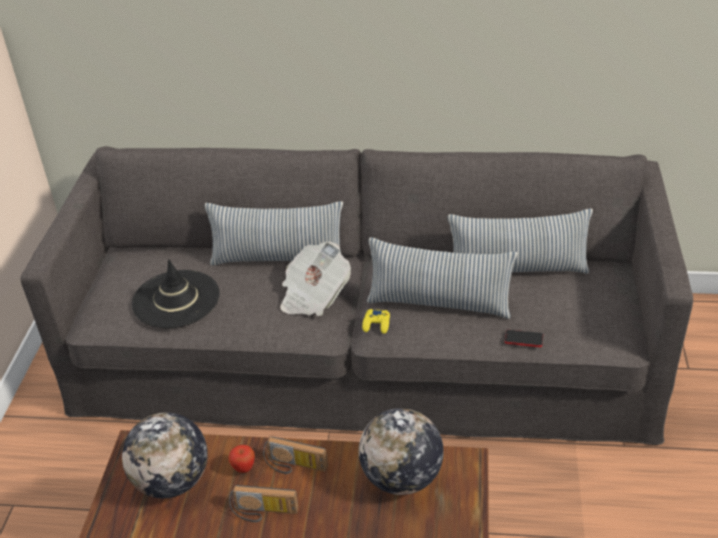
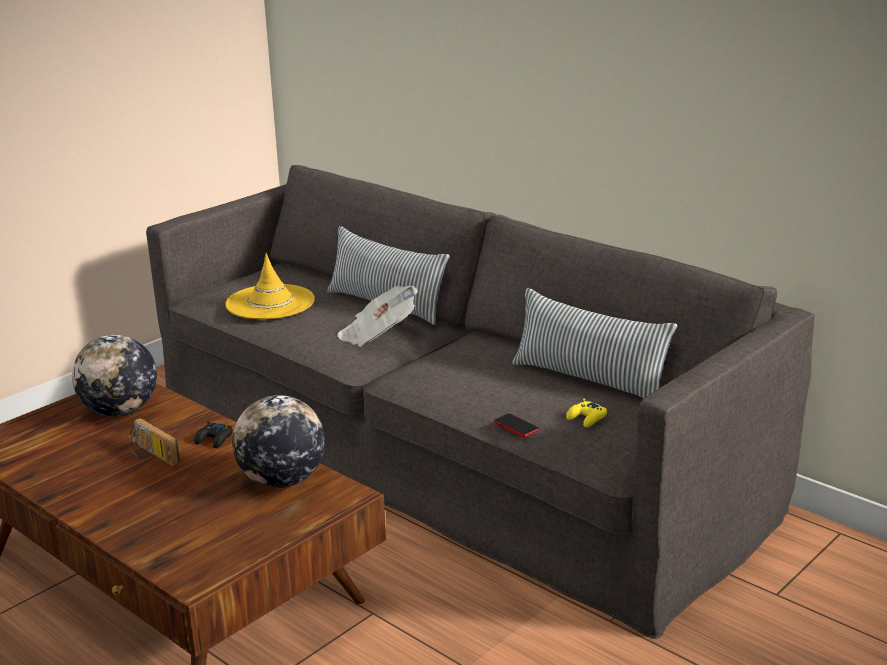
camera: 35 degrees right, 15 degrees down
(176, 299) = (270, 302): black hat -> yellow hat
(244, 468) = (178, 425): apple -> none
(294, 466) = (214, 439): radio -> black game controller
(376, 324) = (401, 371): yellow game controller -> yellow game controller (586, 418)
(439, 303) = (477, 376): pillow -> none

